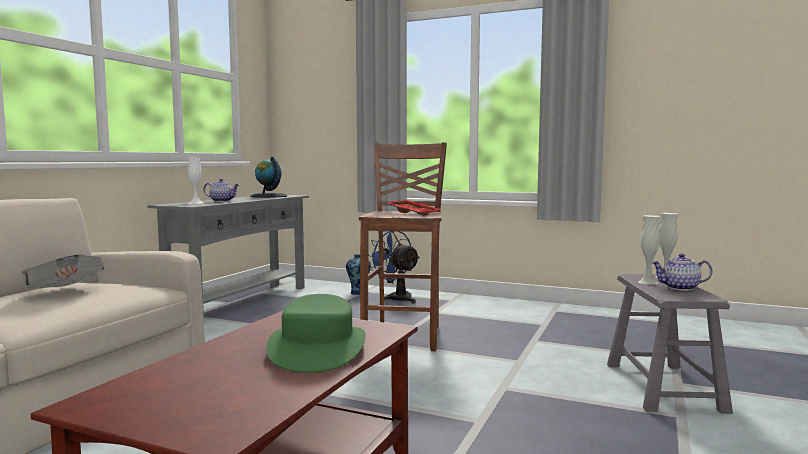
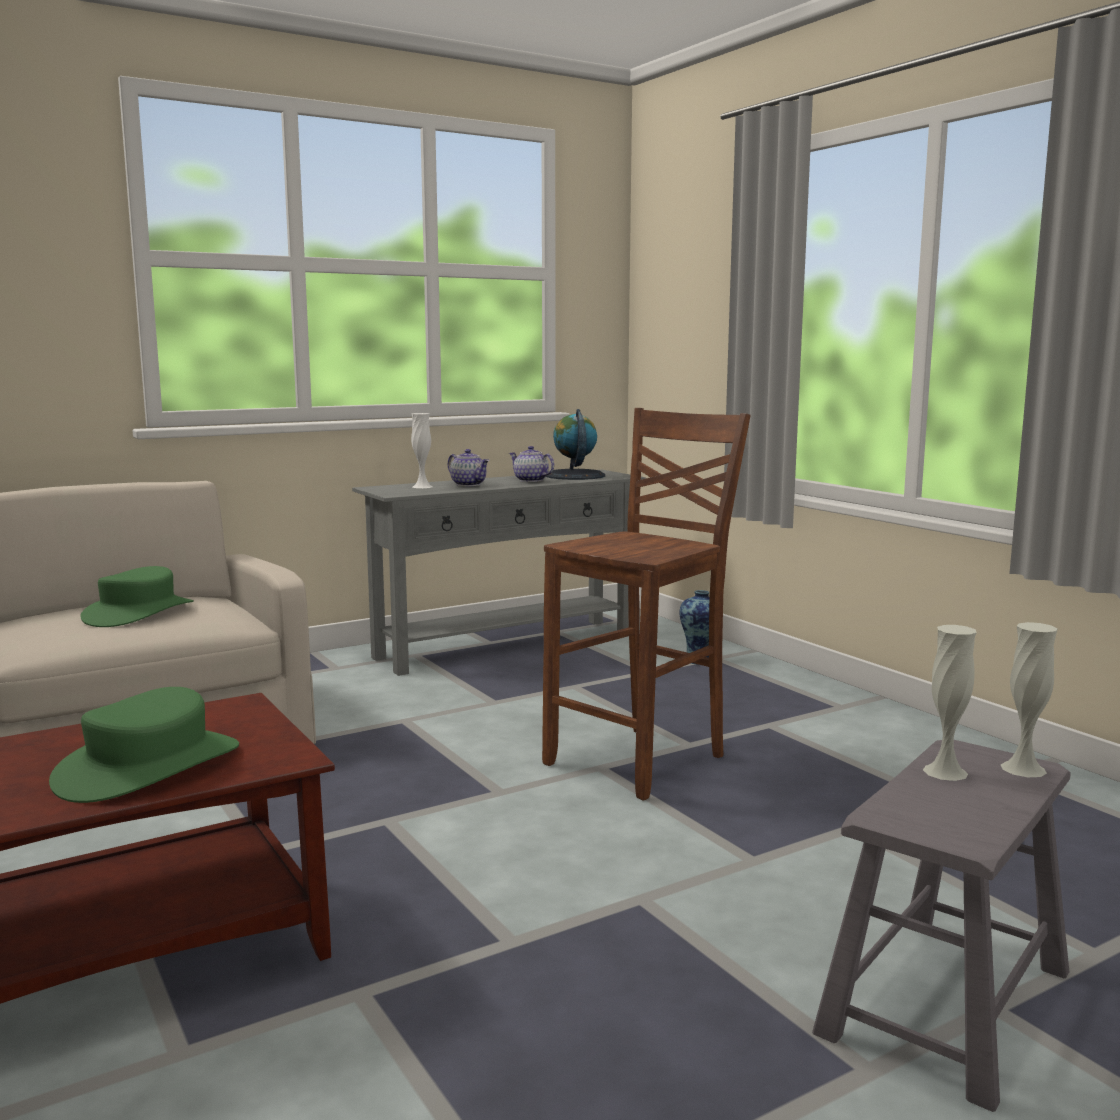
camera: 35 degrees right, 5 degrees up
(65, 293) = (138, 613): newspaper -> green hat
(396, 298) = (745, 683): blue fan -> none
(414, 213) = (651, 547): red tray -> none
(680, 288) = (976, 803): teapot -> teapot (530, 480)

